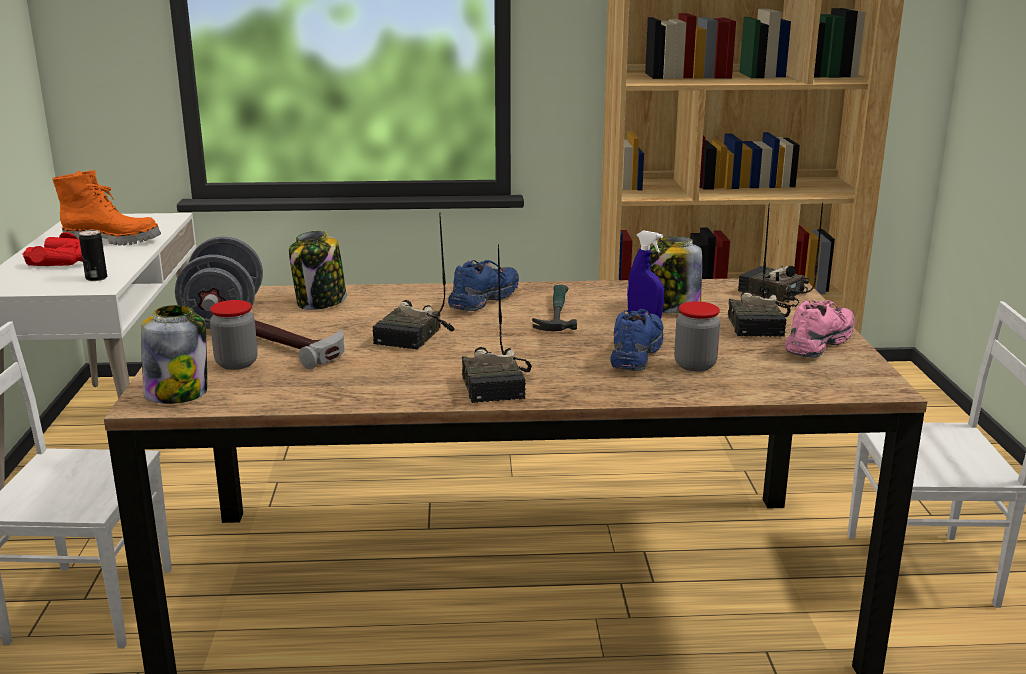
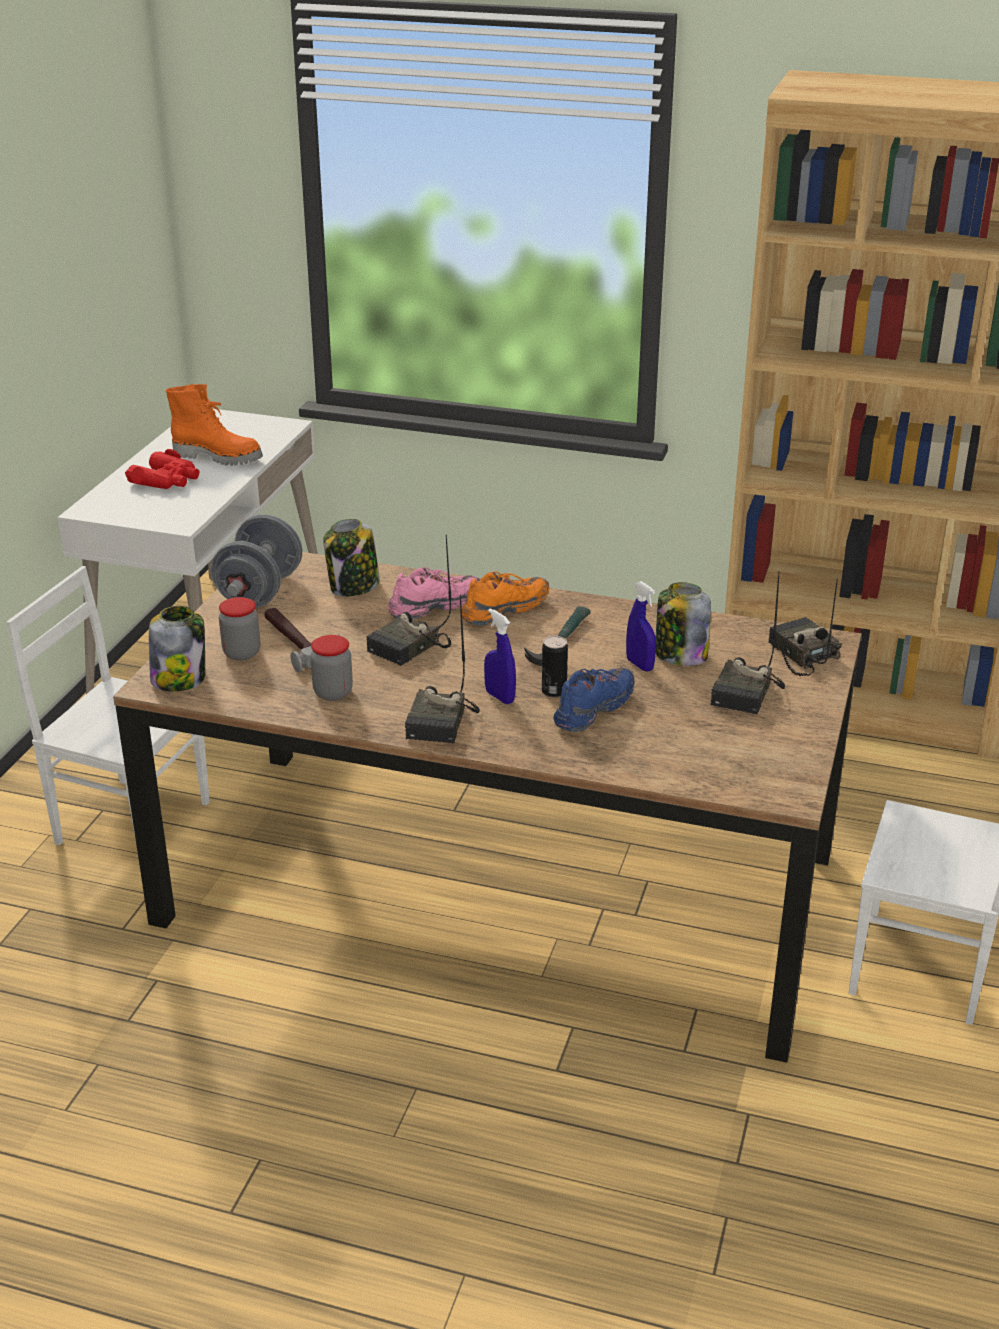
camera: 20 degrees right, 10 degrees up
(96, 278) = (182, 510): can -> can (554, 691)
(484, 301) = (504, 611): blue shoe -> orange shoe
(537, 358) = (499, 697): none -> blue spray bottle
(695, 365) = (638, 733): jar -> jar (333, 693)
(818, 345) = (782, 731): pink shoe -> pink shoe (434, 607)

